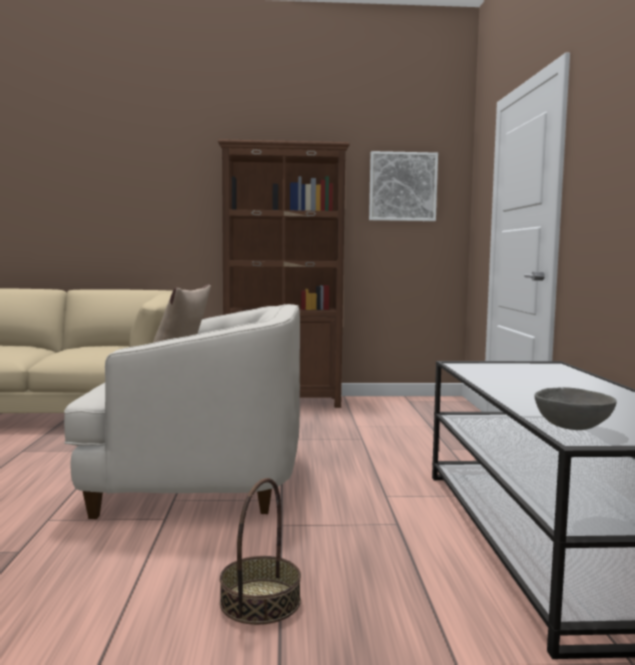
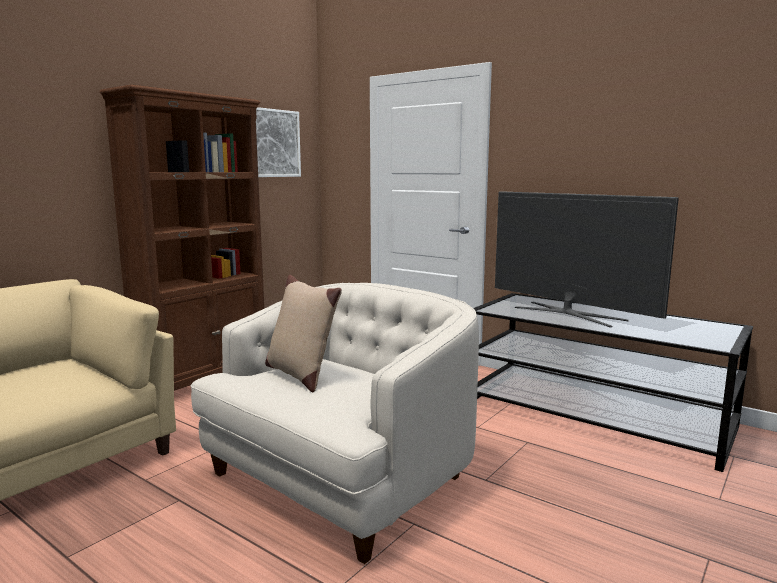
camera: 50 degrees left, 5 degrees up
(260, 601) = (604, 531): basket -> none
(537, 382) = (569, 314): none -> television
(572, 428) = (693, 340): grey bowl -> none

